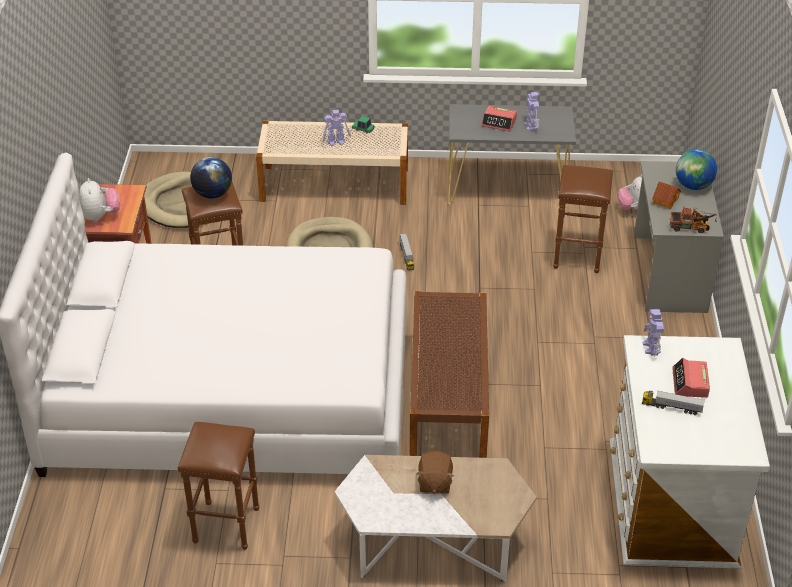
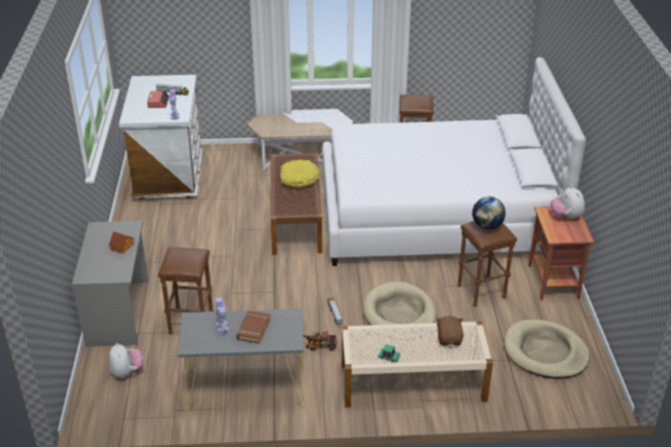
camera: 175 degrees right, 5 degrees down
(336, 142) = (411, 340): toy robot -> none
(434, 483) = (300, 126): brown plush toy -> brown plush toy (449, 339)
(442, 357) = (300, 179): none -> yellow pillow
(499, 122) = (253, 329): alarm clock -> brown book
(692, 227) = (110, 227): toy truck -> toy truck (319, 346)
(693, 186) = (93, 260): globe -> none

